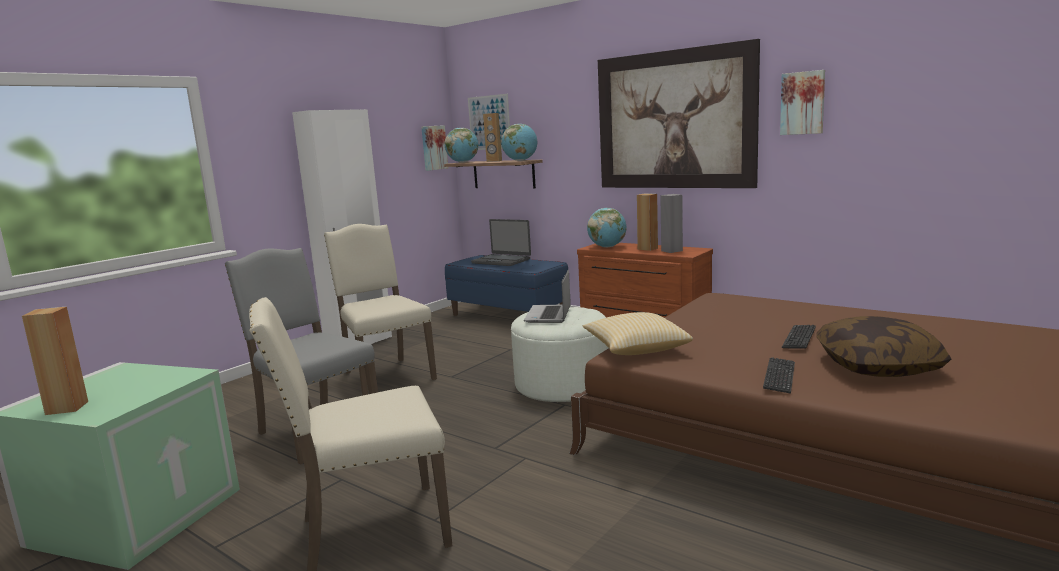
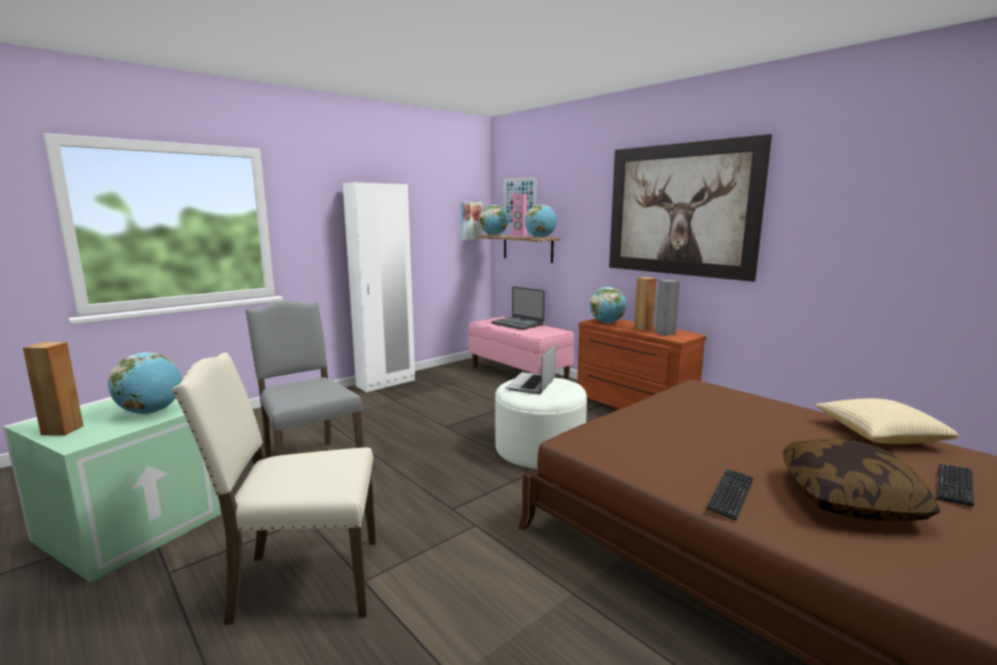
camera: 10 degrees right, 0 degrees up
(156, 380) = (151, 412): none -> globe
(386, 375) = (392, 417): beige chair -> none
(494, 161) = (519, 236): brown speaker -> pink speaker
(508, 316) = (519, 372): blue bench -> pink bench
(636, 348) = (593, 435): pillow -> pillow (879, 435)
(799, 338) = (767, 448): keyboard -> keyboard (954, 486)
(802, 103) = (810, 201): picture -> none

